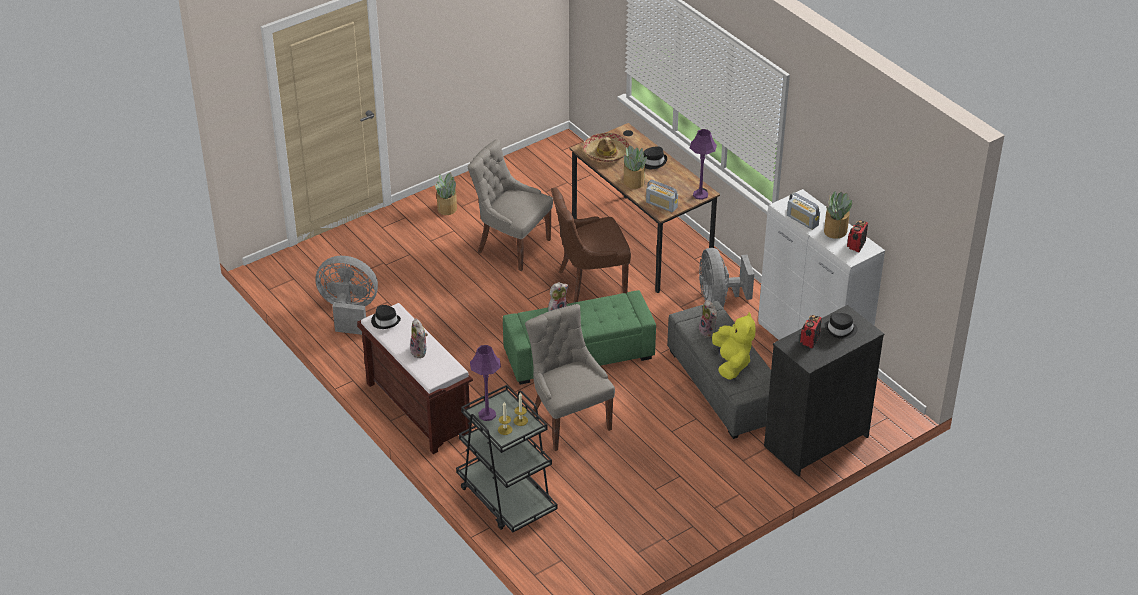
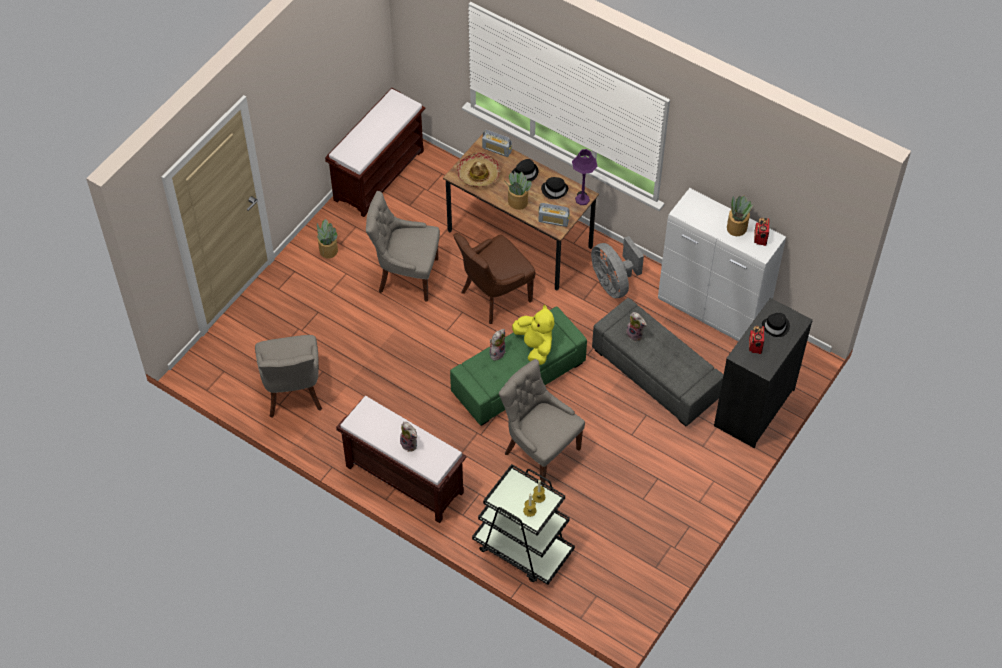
camera: 20 degrees left, 15 degrees up
(349, 312) = (293, 393): grey fan -> grey chair
(385, 321) = (363, 420): black hat -> black hat (554, 190)
(487, 414) = (507, 499): purple table lamp -> none
(529, 161) = (379, 174): none -> brown bench
(732, 363) = (669, 362): yellow plush toy -> yellow plush toy (535, 346)
(802, 220) = (704, 223): radio -> radio (497, 149)

